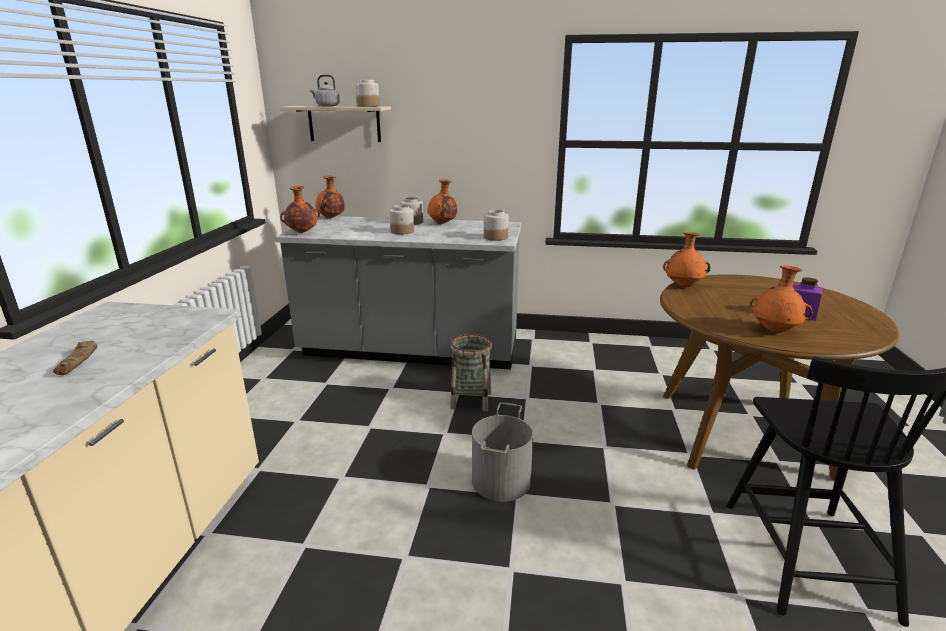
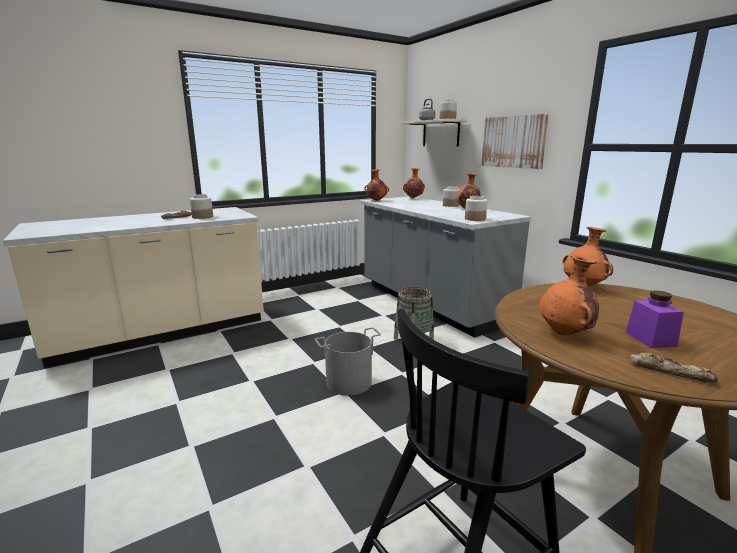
camera: 50 degrees right, 5 degrees down
(402, 231) = (428, 208): jar -> jar (202, 217)
(469, 137) = (513, 142): none -> picture
(854, 333) = (669, 372): none -> bread

